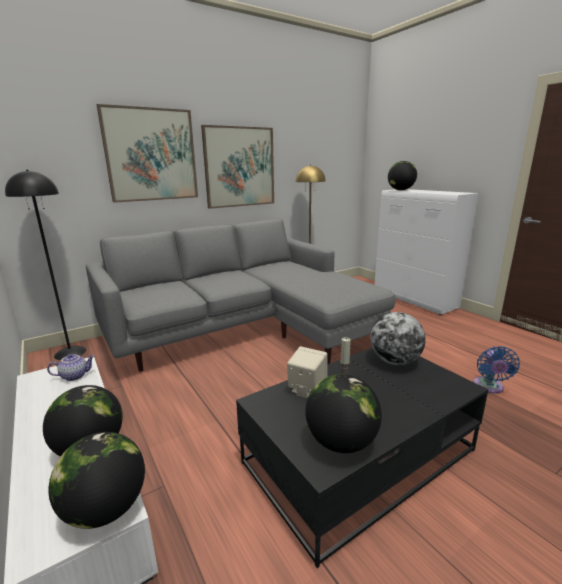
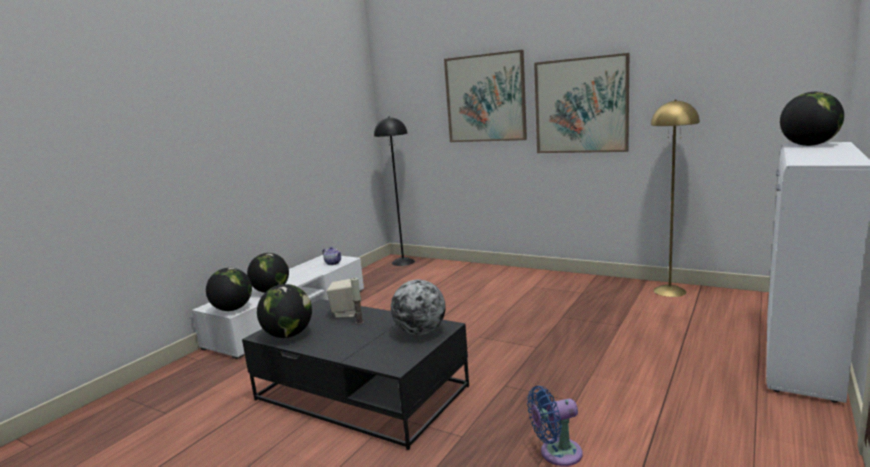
camera: 65 degrees right, 5 degrees down
(245, 331) = (512, 295): grey sofa -> none

